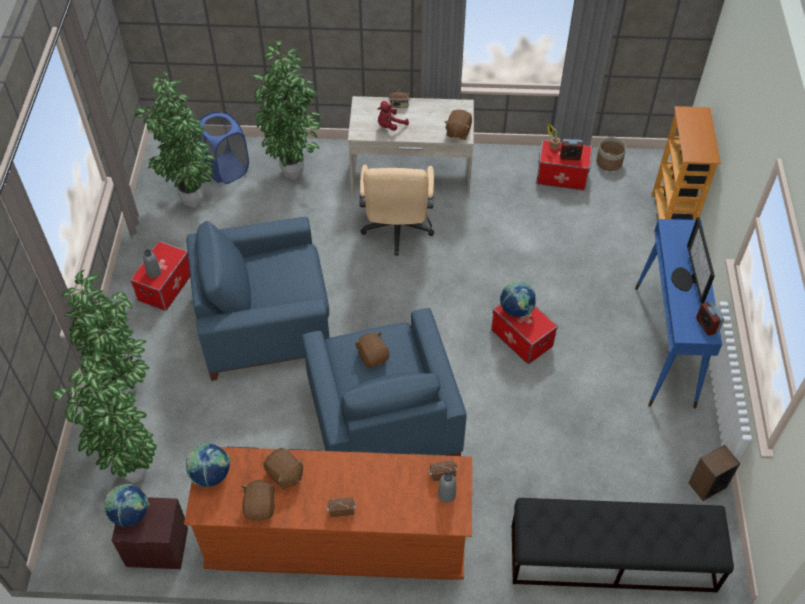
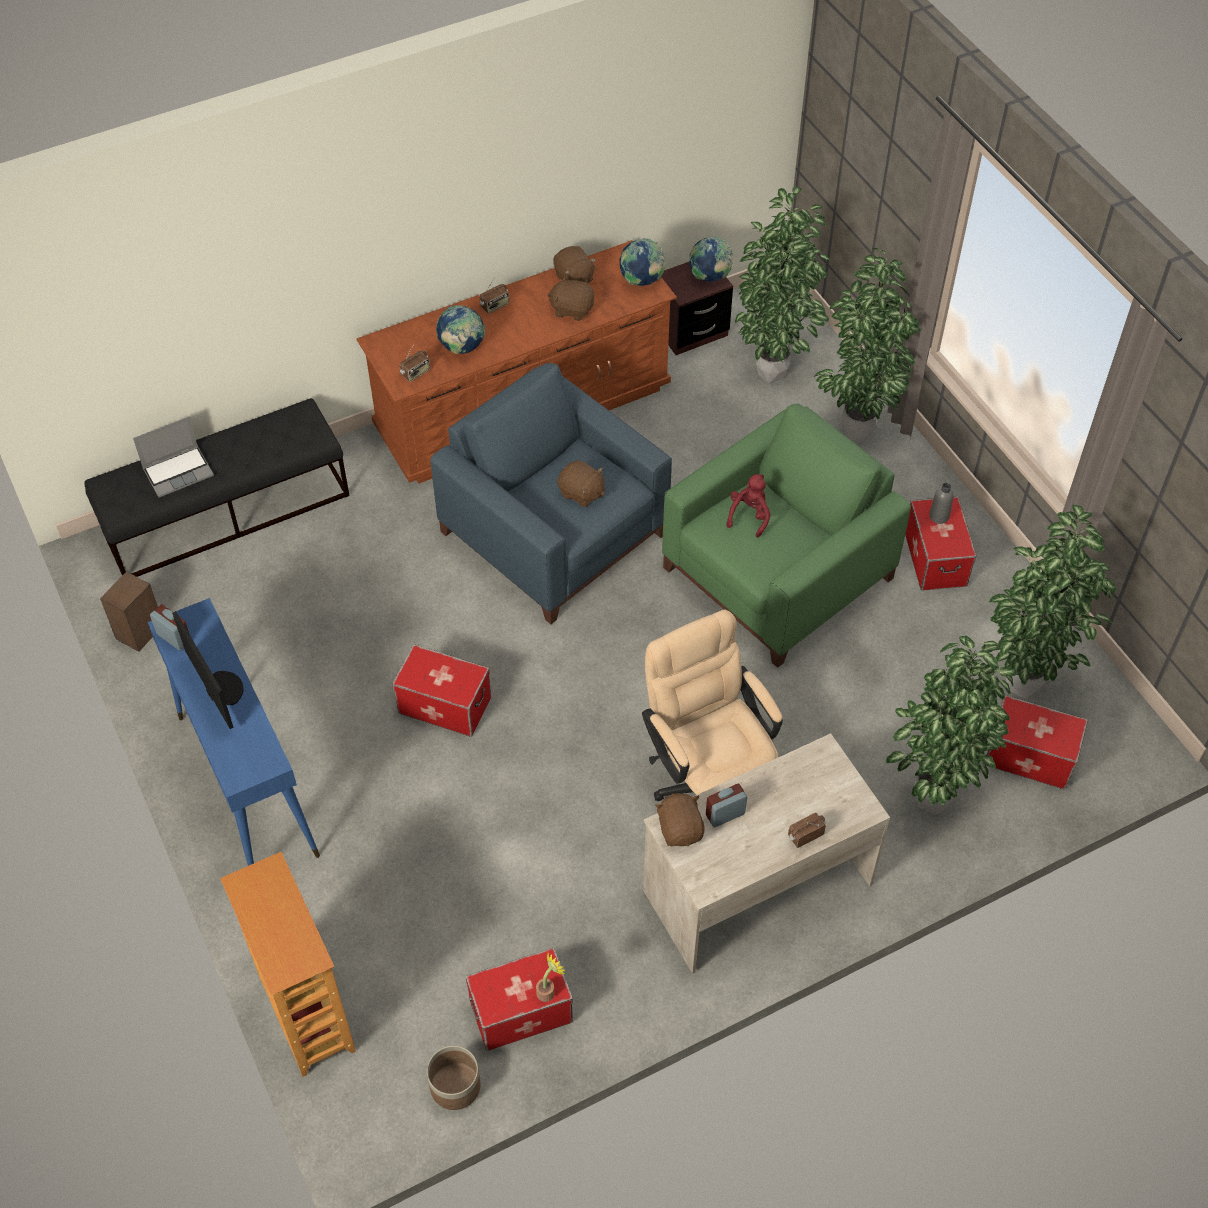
camera: 150 degrees right, 0 degrees up
(226, 169) = (1029, 757): blue laundry basket -> storage box
(266, 322) = (776, 575): blue armchair -> green armchair
(390, 125) = (789, 789): red plush toy -> red plush toy (749, 516)
(446, 494) = (400, 358): grey bottle -> none
(516, 310) = (457, 680): globe -> globe (462, 348)
(570, 156) = (508, 984): alarm clock -> alarm clock (725, 814)
(654, 533) = (179, 471): none -> laptop

